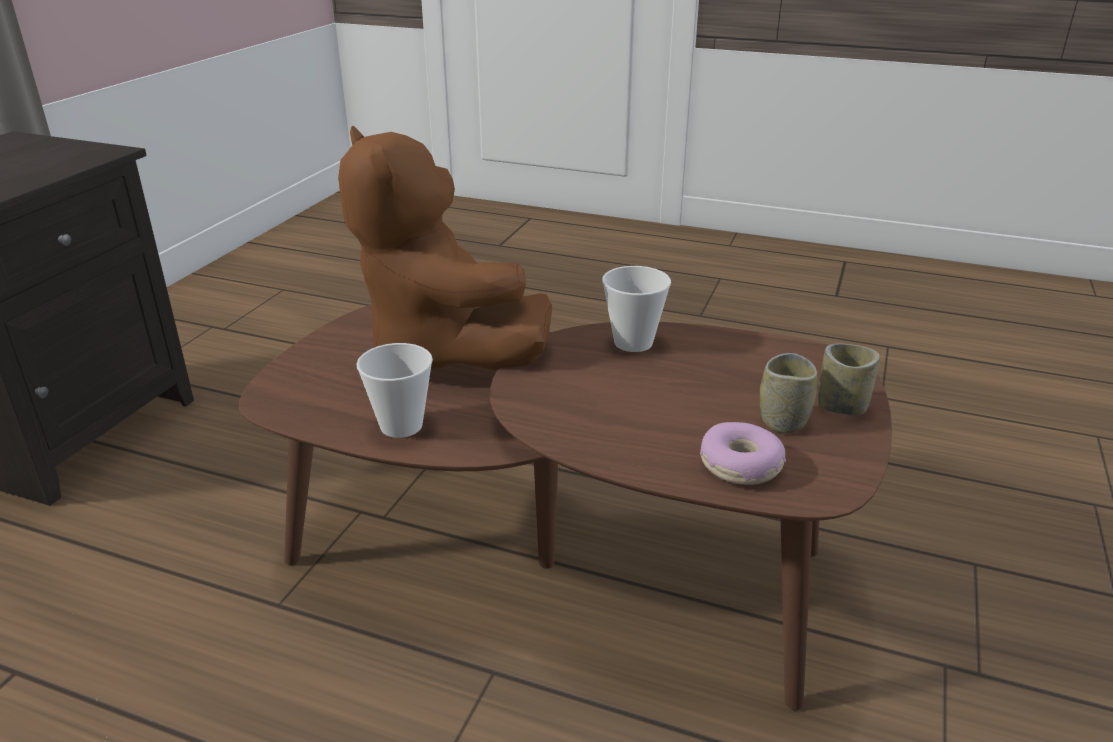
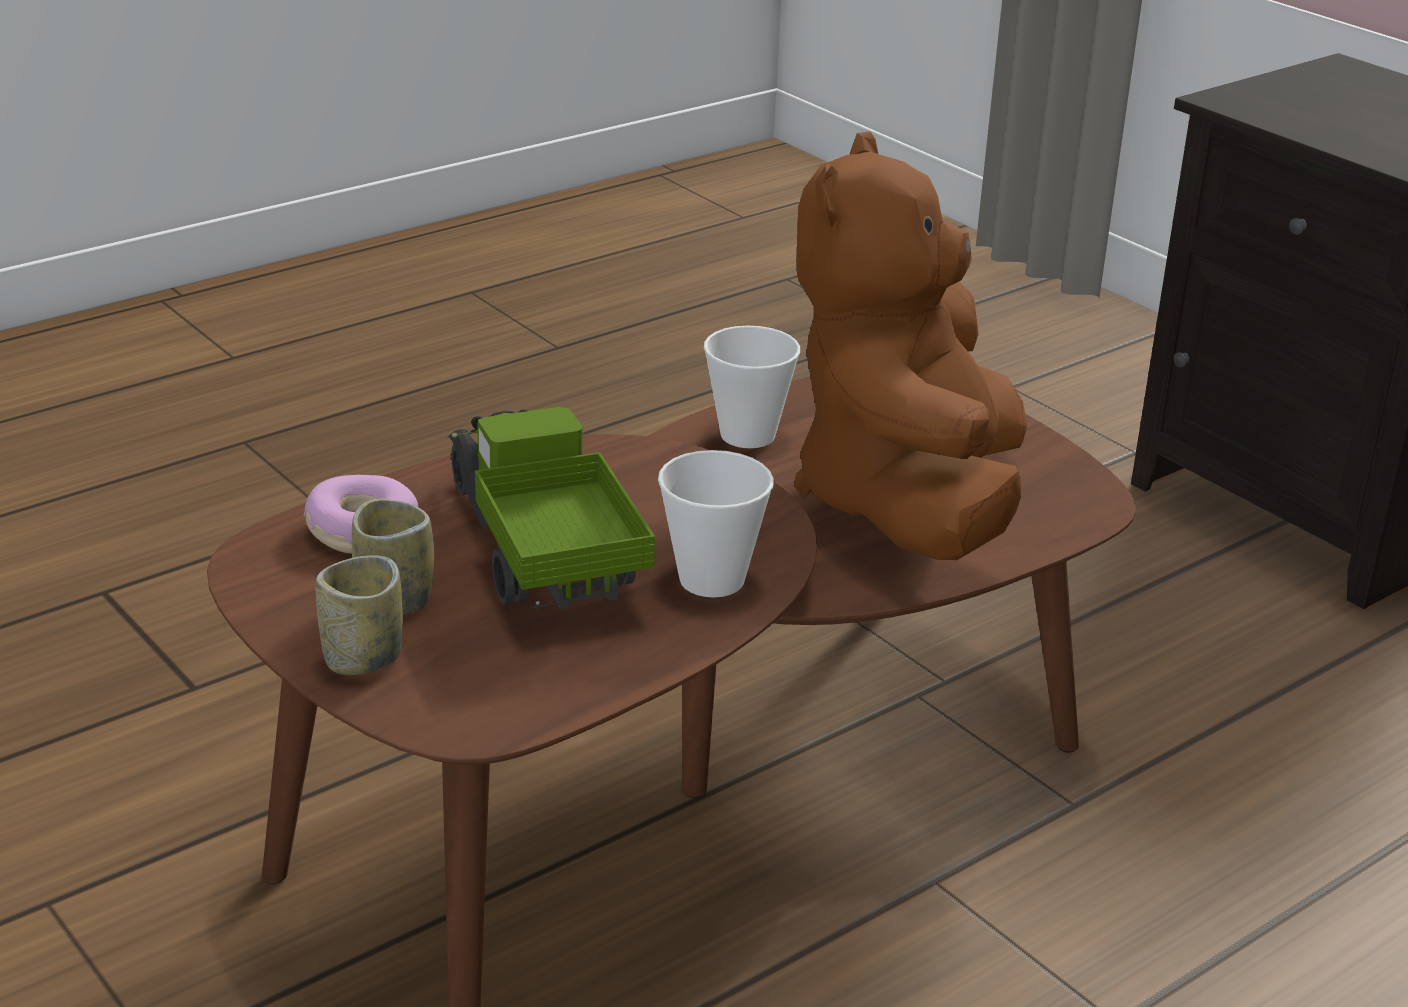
camera: 120 degrees right, 0 degrees up
(442, 353) = (908, 504): brown plush toy -> brown plush toy turned 75 degrees counterclockwise
(674, 397) = (540, 549): none -> toy truck

